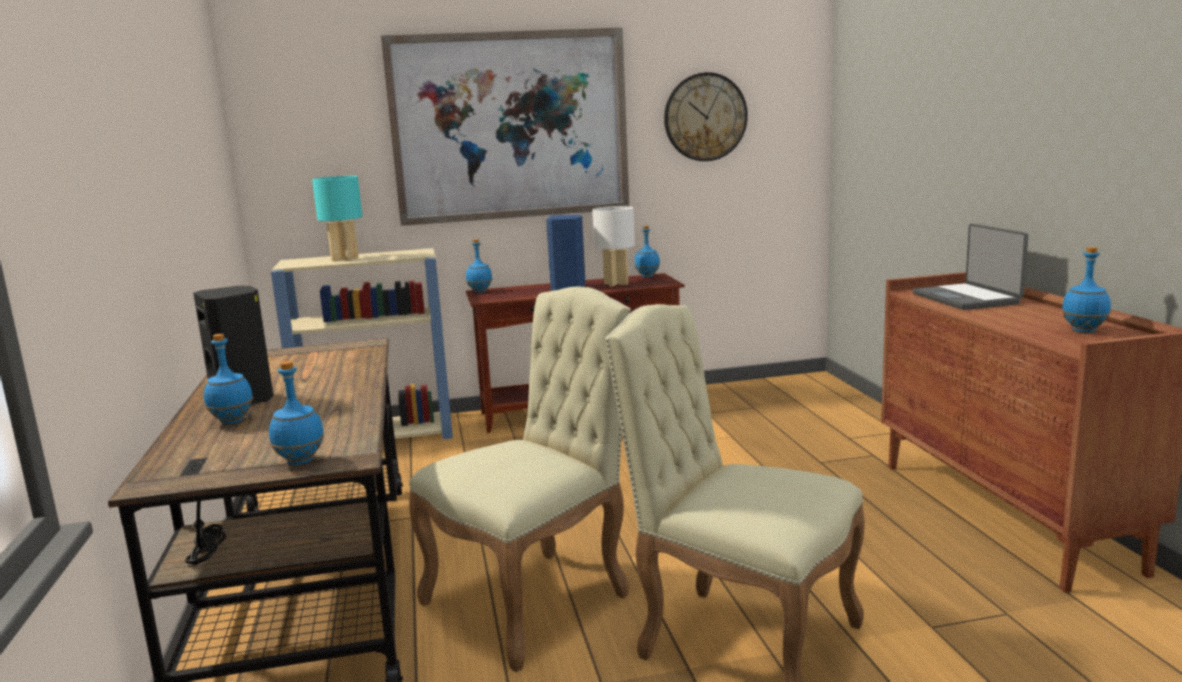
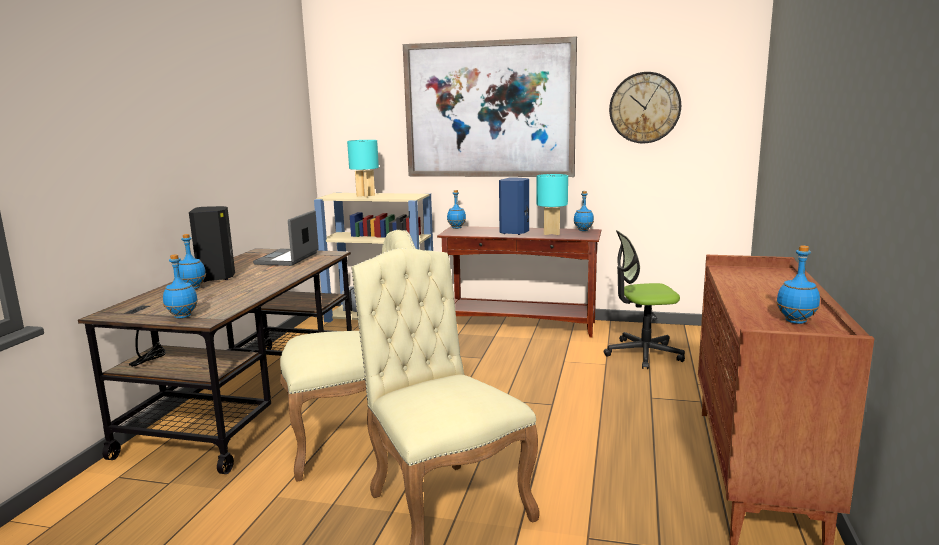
camera: 25 degrees right, 0 degrees up
(615, 284) = (551, 233): white table lamp -> turquoise table lamp
(758, 417) = (643, 354): none -> office chair
(967, 298) = (757, 279): laptop -> laptop (288, 259)

